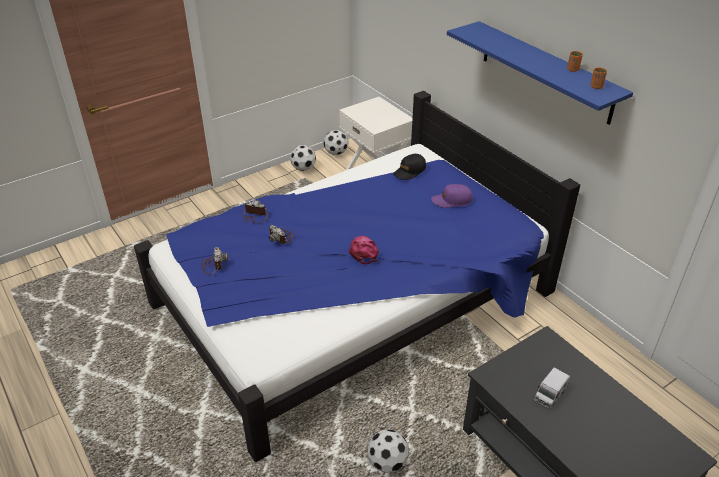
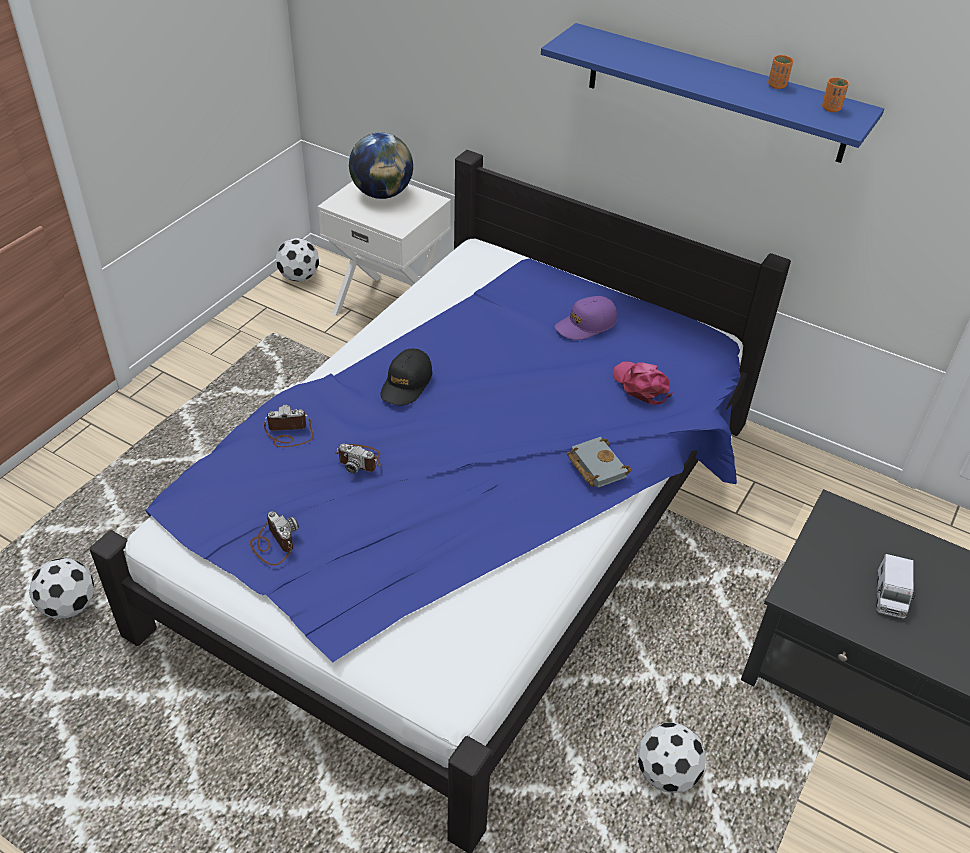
camera: 25 degrees left, 5 degrees up
(303, 168) = (260, 316): football -> football (69, 605)
(363, 251) = (509, 448): pink cap -> pink cap (641, 385)
(378, 110) = (382, 194): none -> globe
(406, 272) = (595, 465): none -> grey book
(409, 171) = (493, 290): black cap -> black cap (406, 384)

